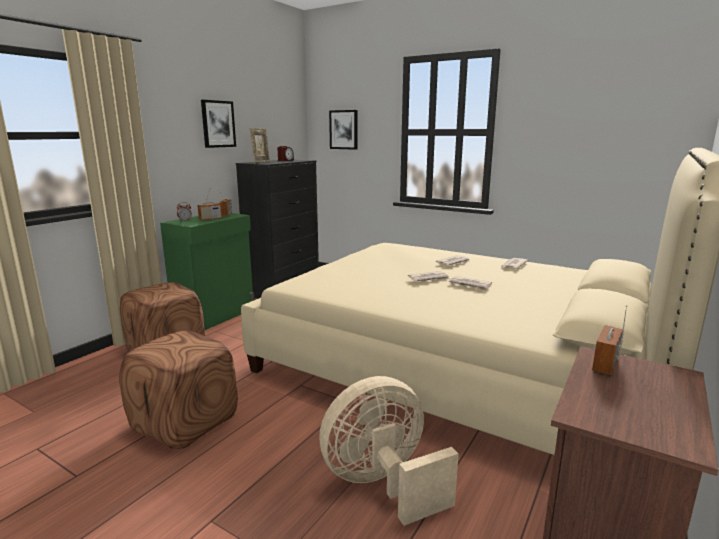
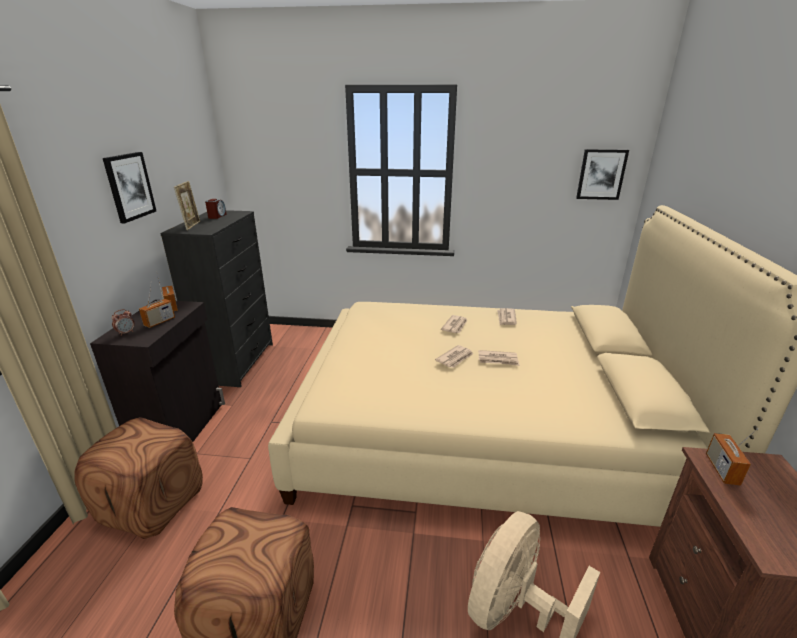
camera: 25 degrees left, 10 degrees up
(216, 316) = (182, 428): green cabinet -> black cabinet
(344, 129) = (274, 167): picture -> picture (601, 174)

